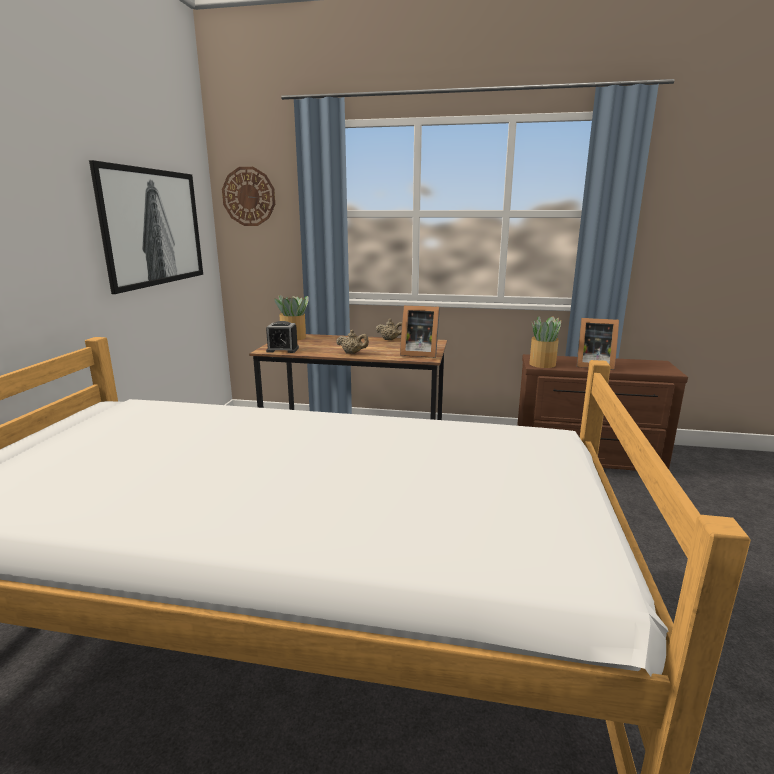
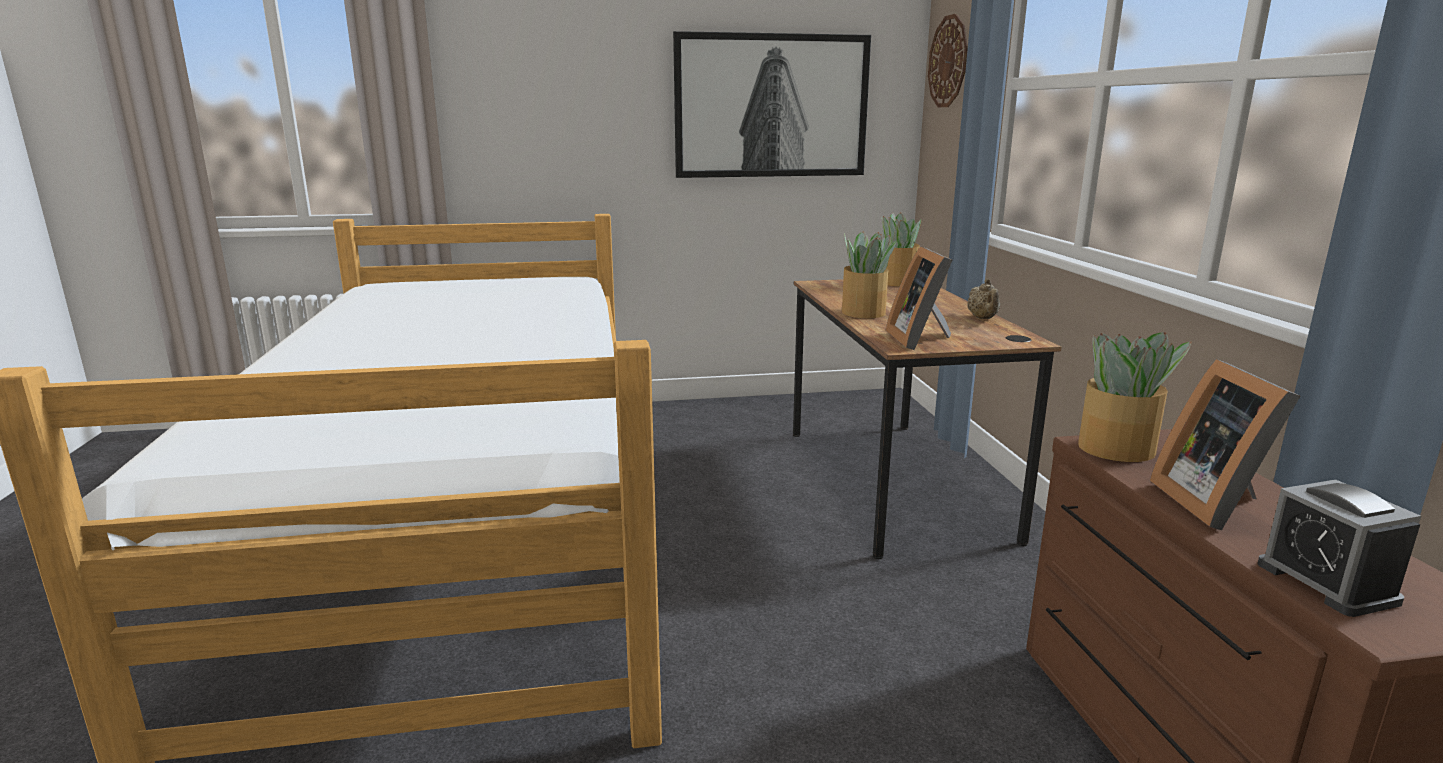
camera: 70 degrees right, 0 degrees up
(282, 350) = (828, 287): alarm clock -> alarm clock (1326, 583)
(352, 353) = (863, 312): beige teapot -> potted plant

